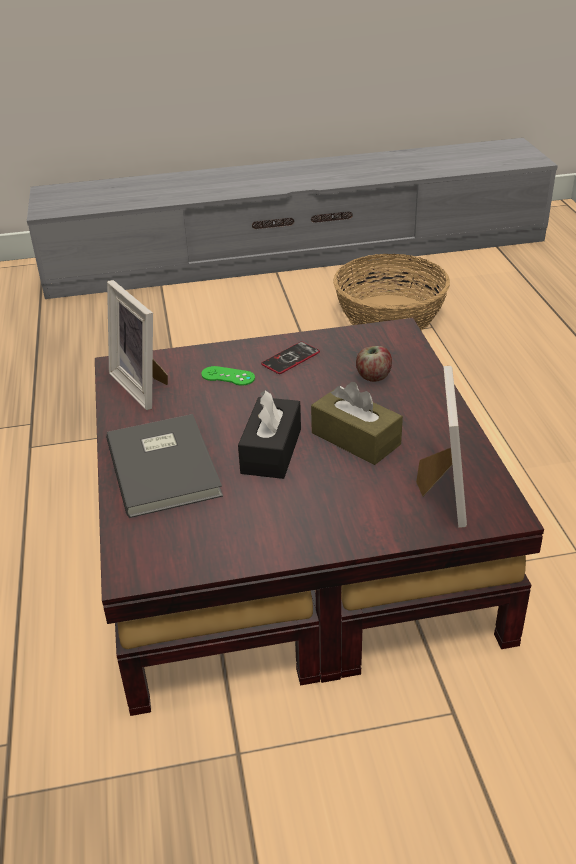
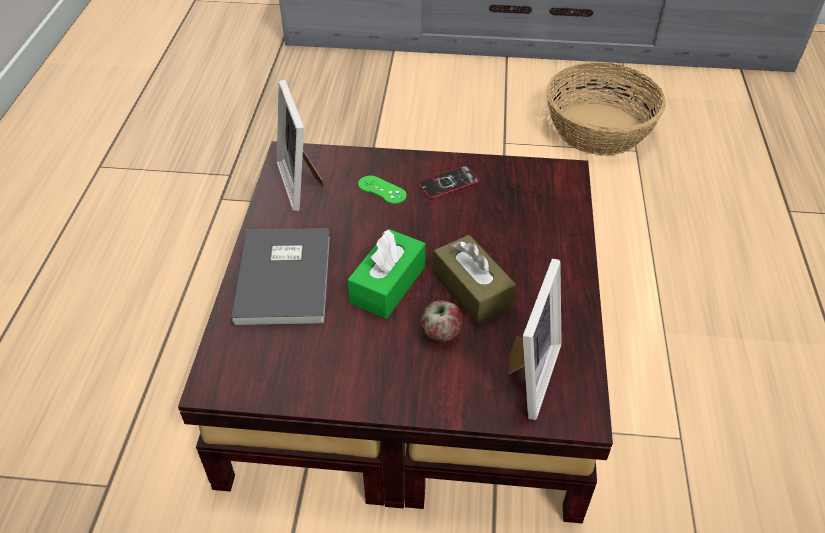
camera: 15 degrees right, 10 degrees up
(271, 451) = (388, 284): black tissue box -> green tissue box
(373, 377) = (518, 222): apple -> apple (440, 333)

